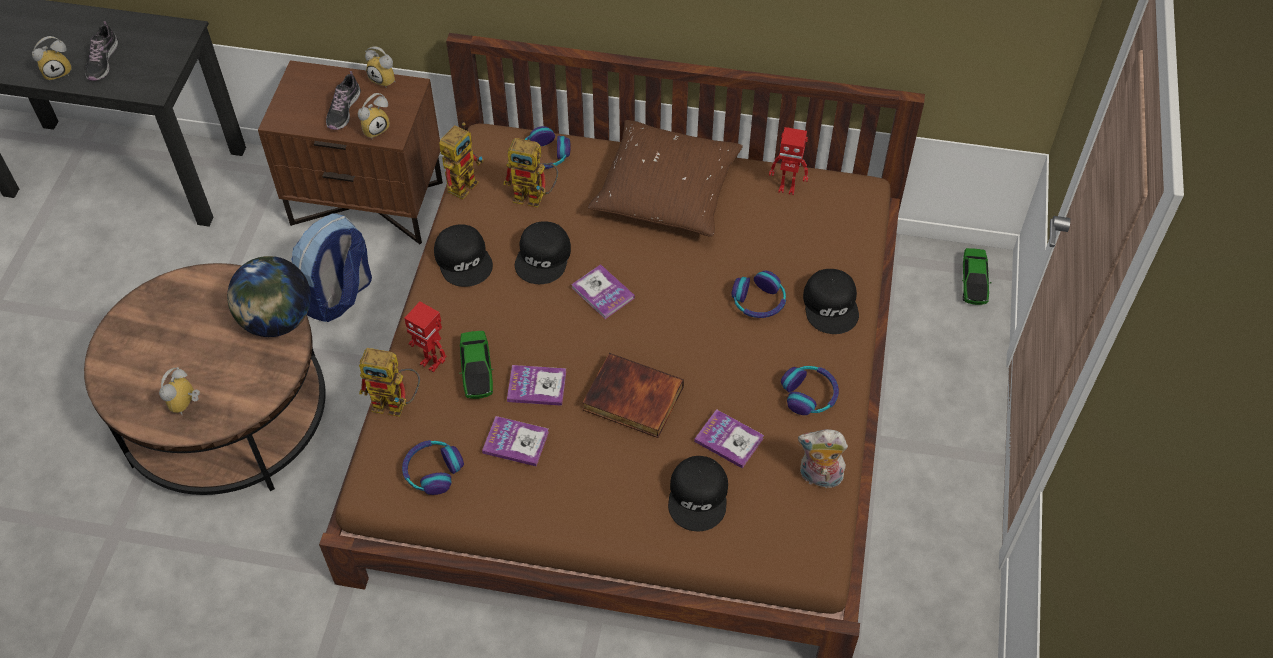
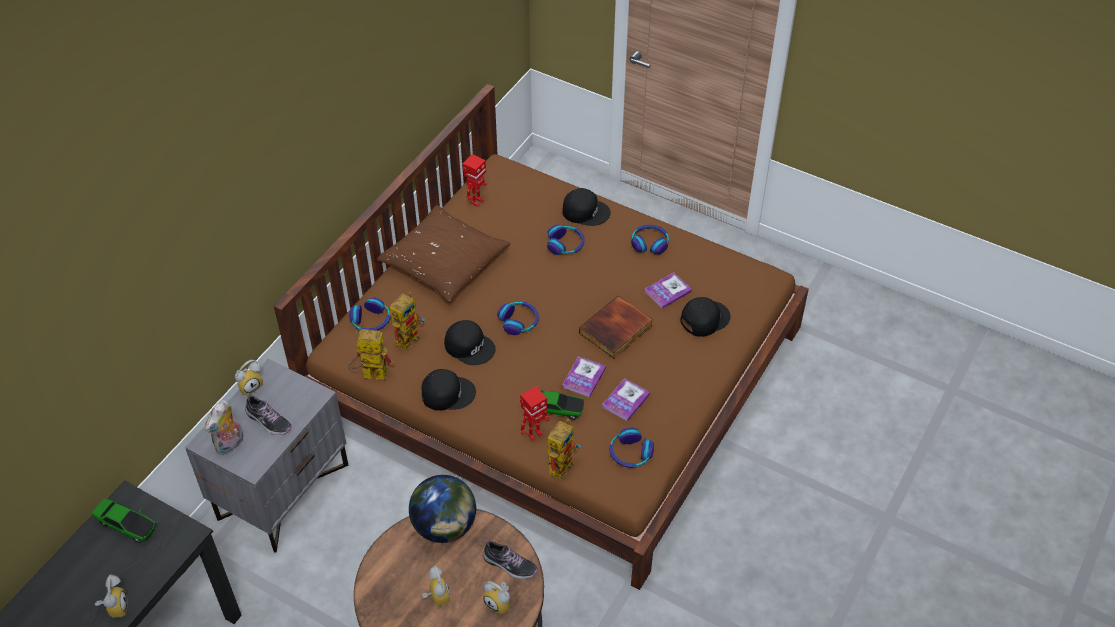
camera: 70 degrees left, 5 degrees down
(102, 61) = (124, 569): shoe -> shoe (509, 564)
(339, 296) = (372, 532): backpack -> none
(368, 201) = (282, 490): brown nightstand -> grey nightstand
(375, 128) = (301, 404): alarm clock -> alarm clock (435, 597)
(464, 181) = (369, 375): toy robot -> toy robot turned 45 degrees counterclockwise
(602, 293) = (519, 321): book -> headphones
(699, 496) = (704, 318): black cap -> black cap turned 60 degrees counterclockwise
(819, 477) = (711, 258): plush toy -> plush toy (230, 445)
(973, 282) = (548, 172): toy car -> toy car (126, 525)

